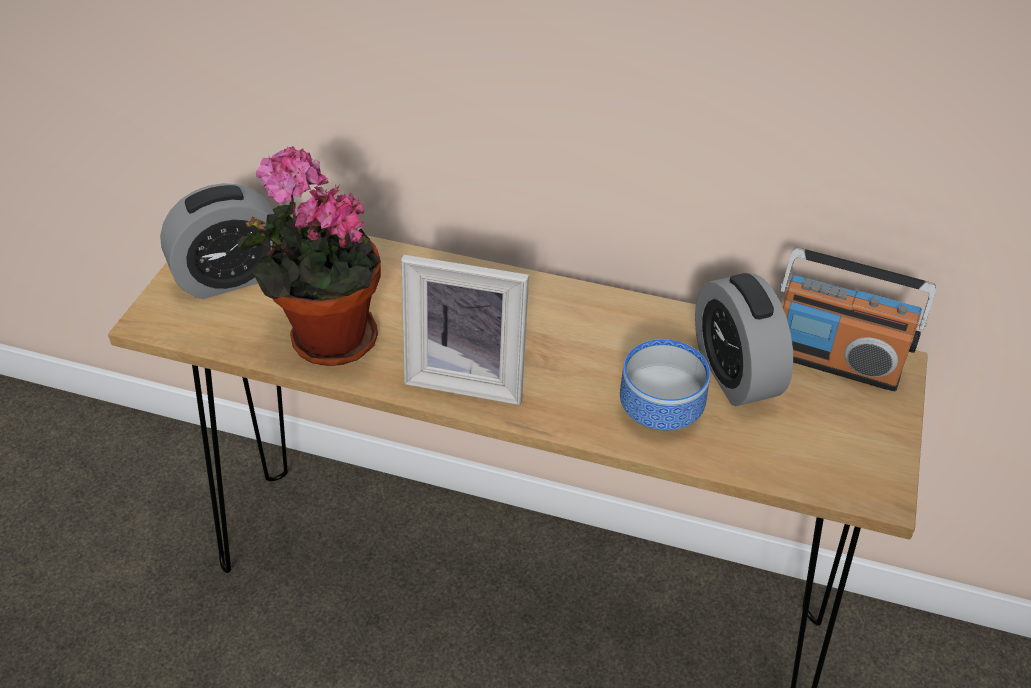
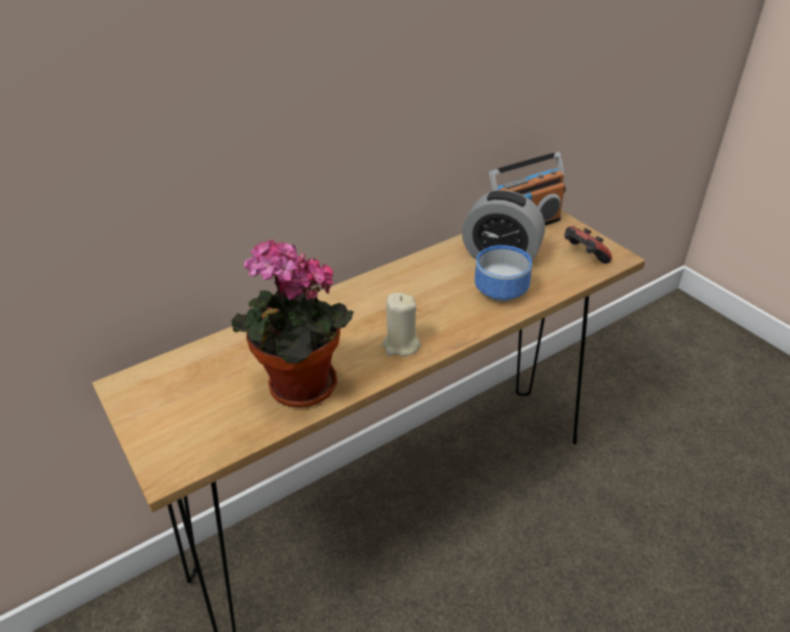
camera: 50 degrees left, 5 degrees down
(231, 277) = (181, 407): alarm clock -> none
(468, 376) = (401, 345): picture frame -> beige candle
(835, 455) = (583, 256): none -> game controller

